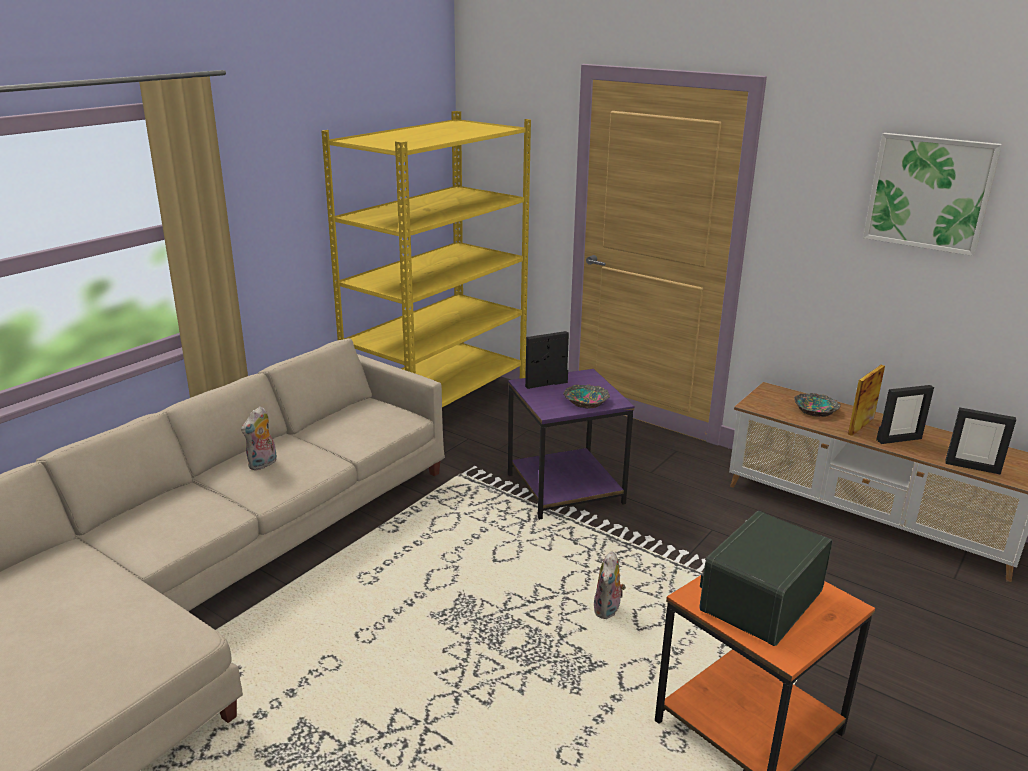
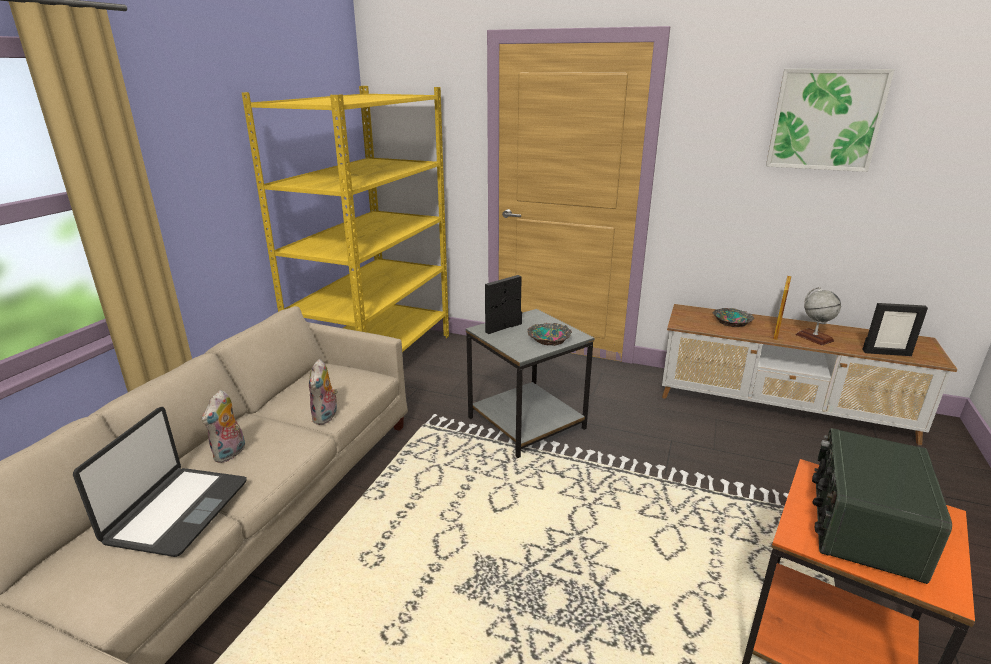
camera: 15 degrees left, 0 degrees up
(211, 500) = (176, 511): none -> laptop
(564, 489) = (526, 424): purple side table -> grey side table
(608, 611) = (628, 544): plush toy -> plush toy (326, 417)
(899, 439) = (814, 337): picture frame -> globe

